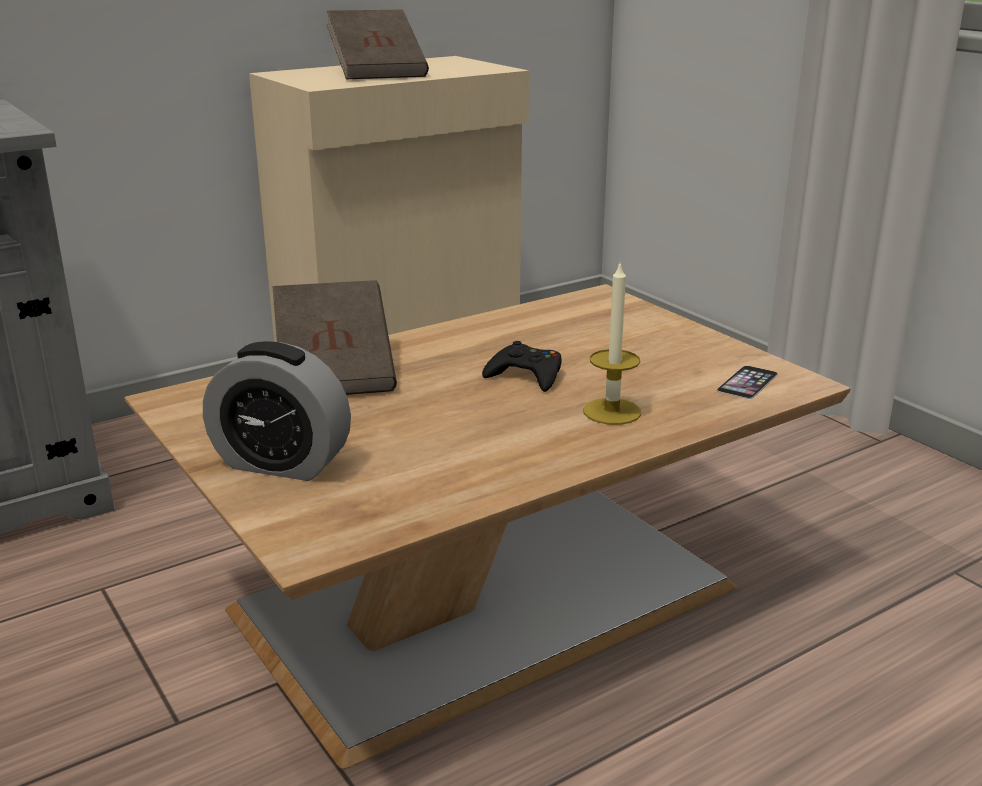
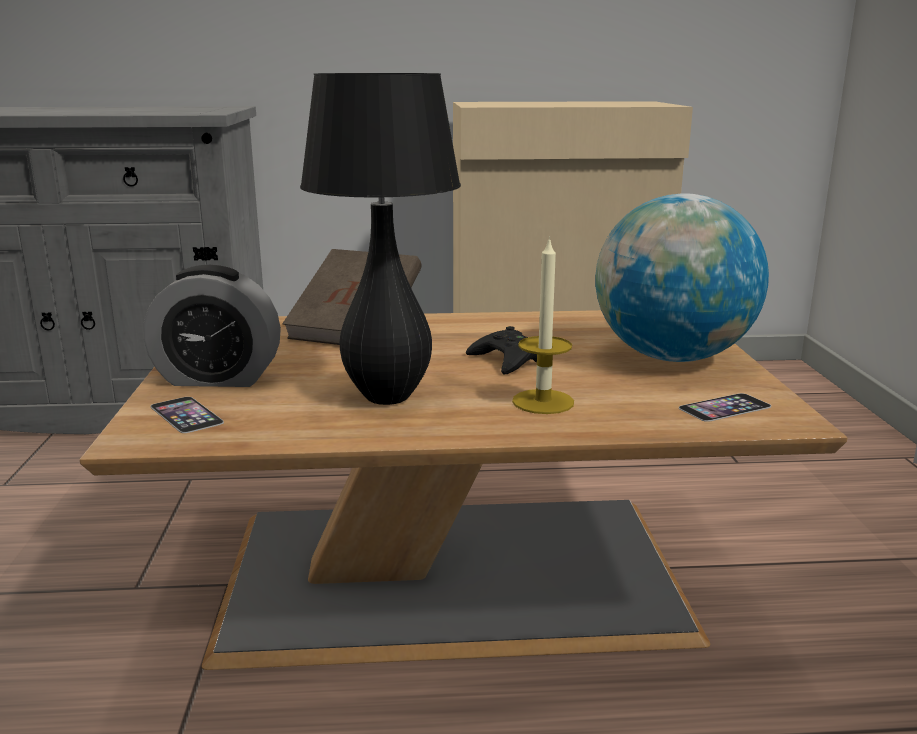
camera: 30 degrees right, 5 degrees down
(281, 463) = (218, 378): alarm clock -> alarm clock turned 45 degrees counterclockwise
(315, 511) = (186, 414): none -> phone
(378, 72) = (552, 103): brown book -> none
(478, 441) = (387, 398): none -> black table lamp
(653, 341) = (672, 357): none -> globe

